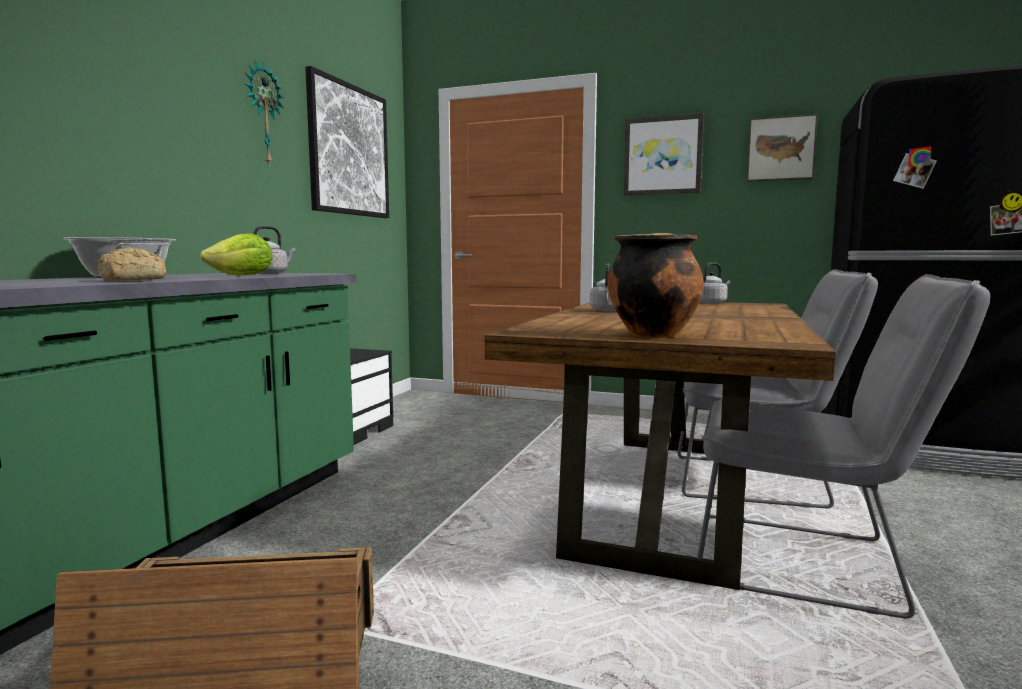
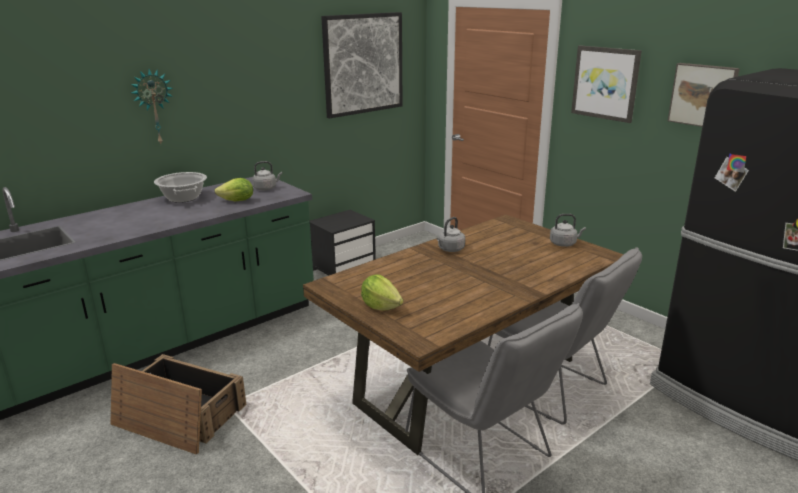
camera: 30 degrees right, 15 degrees up
(130, 280) = (168, 218): bread -> none
(262, 114) = (284, 64): wall clock -> wall clock (153, 107)
(652, 334) = (381, 306): cooking pot -> lettuce

